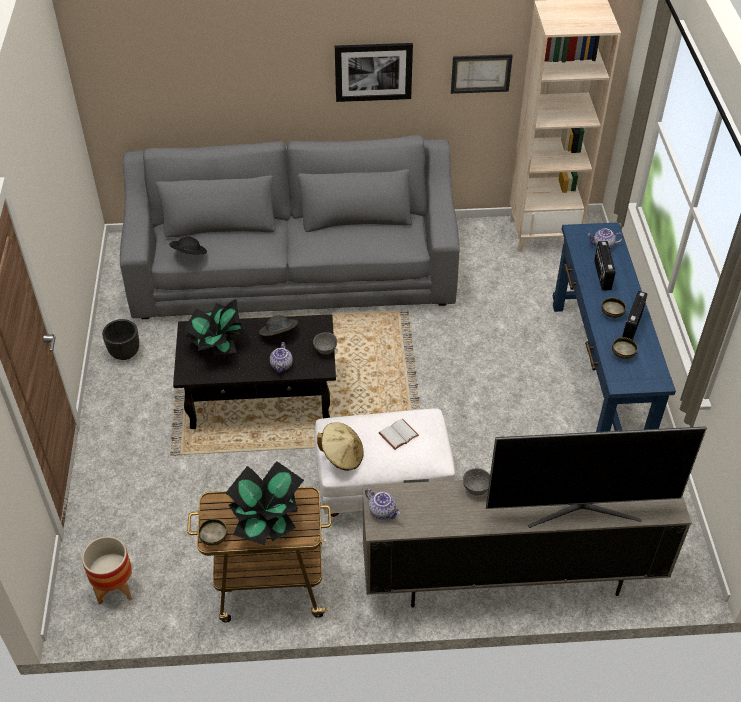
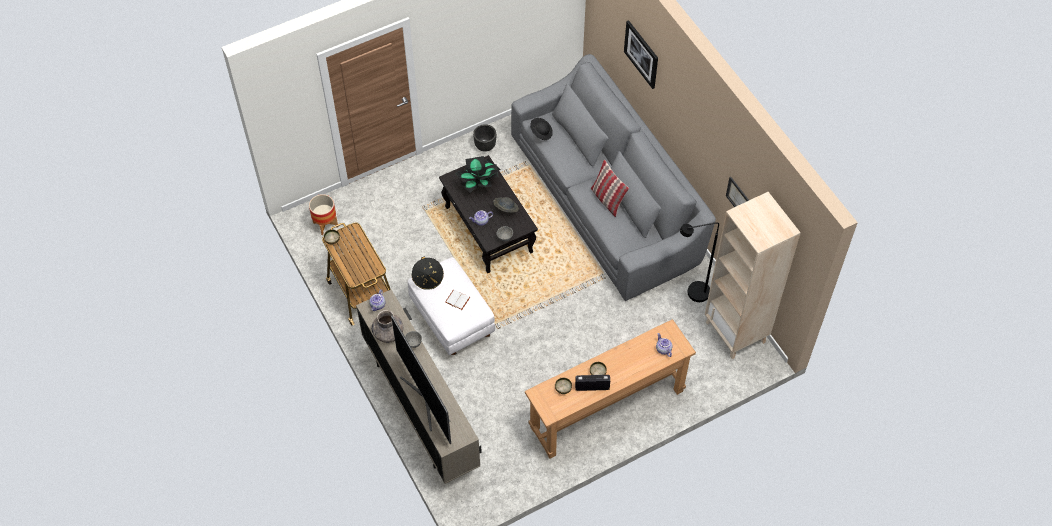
camera: 65 degrees right, 10 degrees up
(267, 520) = (354, 258): potted plant -> none
(337, 233) = (607, 200): none -> pillow
(342, 456) = (428, 278): beige hat -> black hat
(373, 71) = (696, 140): picture -> picture (641, 54)
(440, 515) = (388, 332): none -> grey vase
(474, 248) = (692, 294): none -> black floor lamp
(597, 377) = (607, 409): blue console table -> brown console table
(601, 275) = (632, 357): radio -> none

